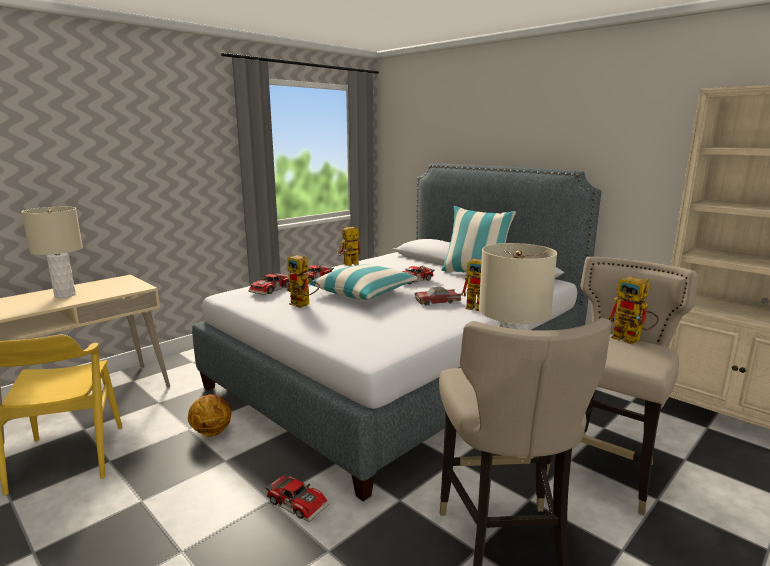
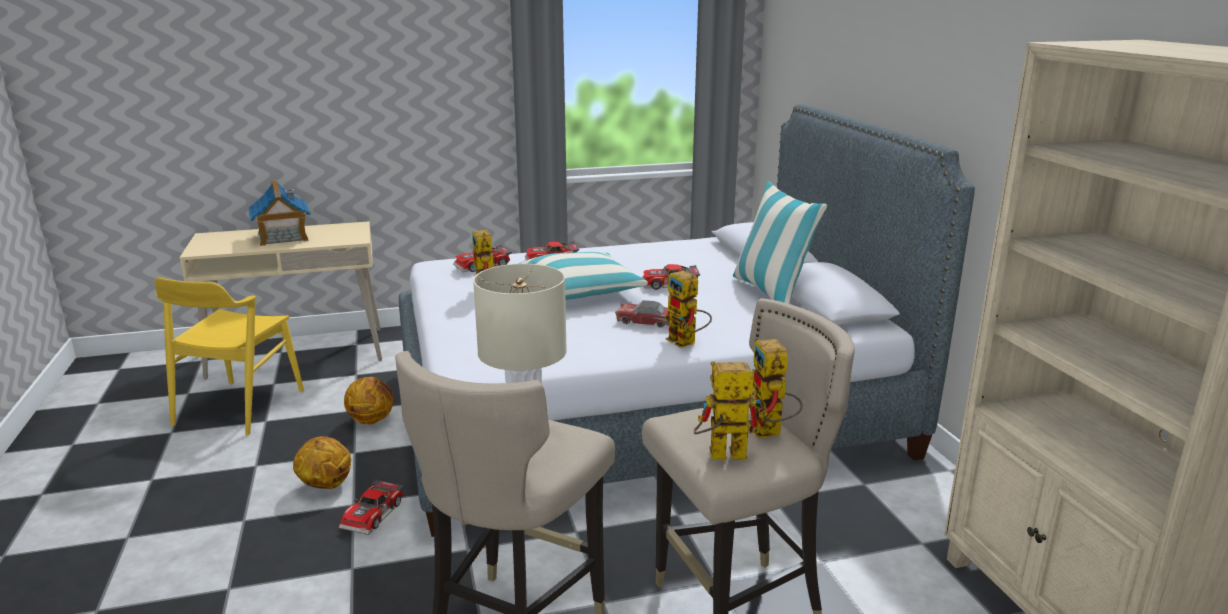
camera: 30 degrees right, 5 degrees up
(65, 295) = (283, 237): beige table lamp -> toy house
(228, 494) = (325, 485): none -> basketball
(298, 502) = (375, 515): toy car -> toy car turned 45 degrees clockwise
(348, 265) = (628, 246): toy robot -> toy robot (719, 456)

